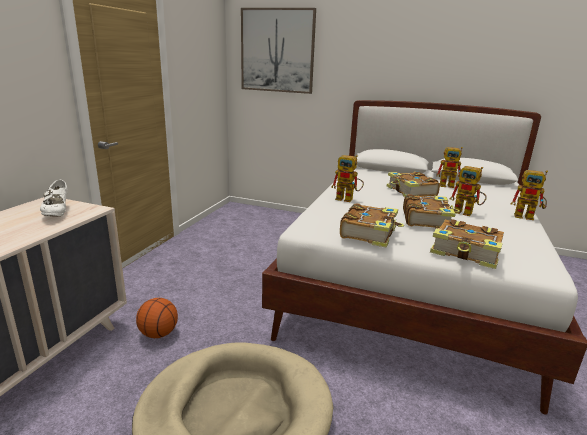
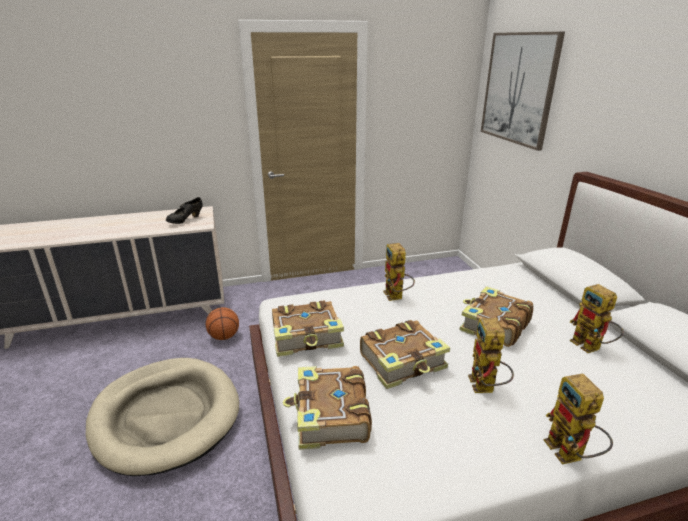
camera: 55 degrees right, 5 degrees up
(57, 213) = (186, 220): white shoe -> black shoe

